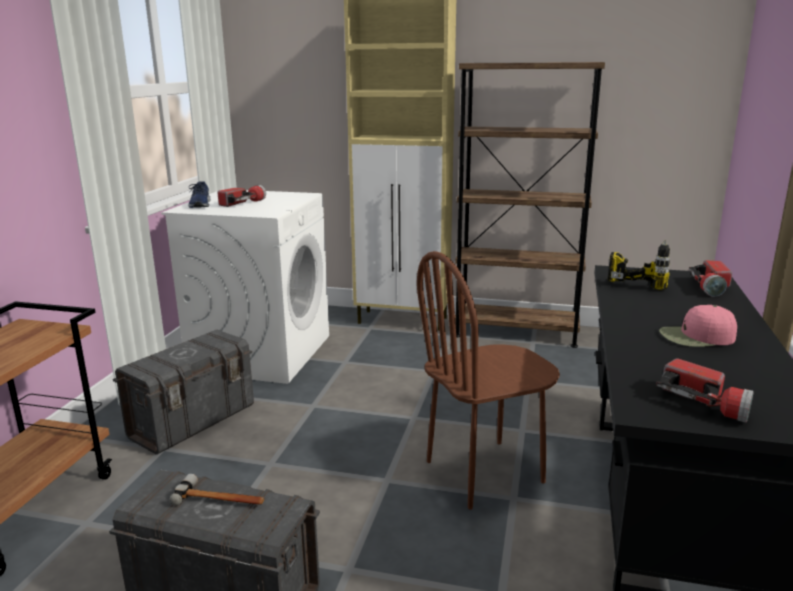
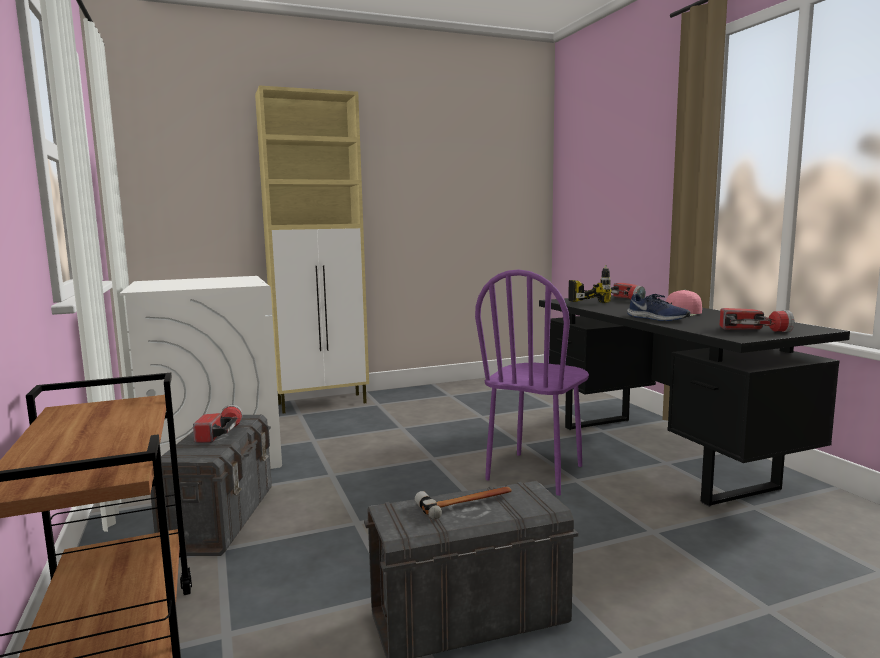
camera: 35 degrees left, 10 degrees down
(200, 205) = (150, 287): blue shoe -> blue shoe (657, 318)
(243, 203) = (198, 283): flashlight -> flashlight (220, 433)
(484, 472) = (535, 473): brown chair -> purple chair
(516, 332) = (427, 392): brown bookcase -> none

